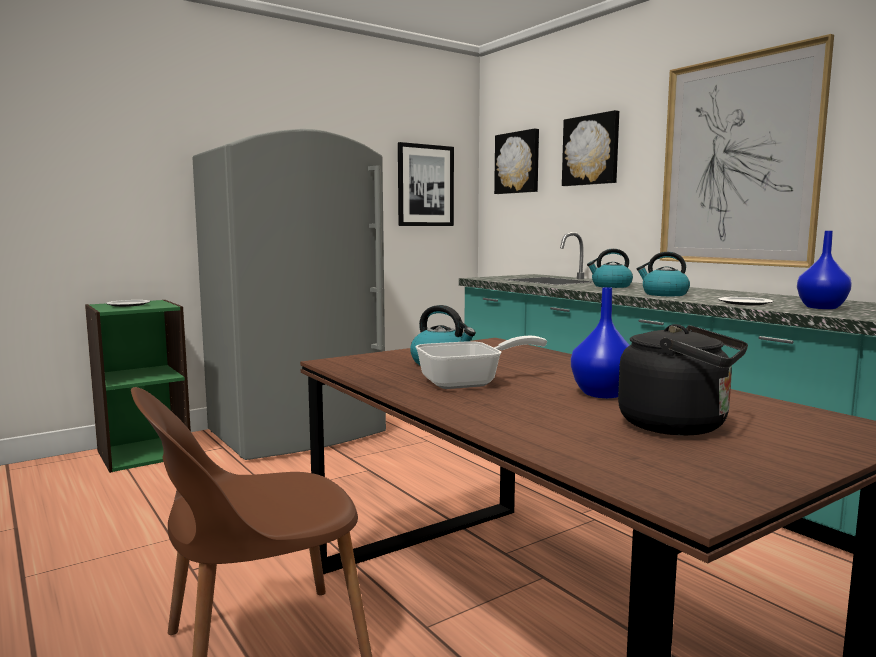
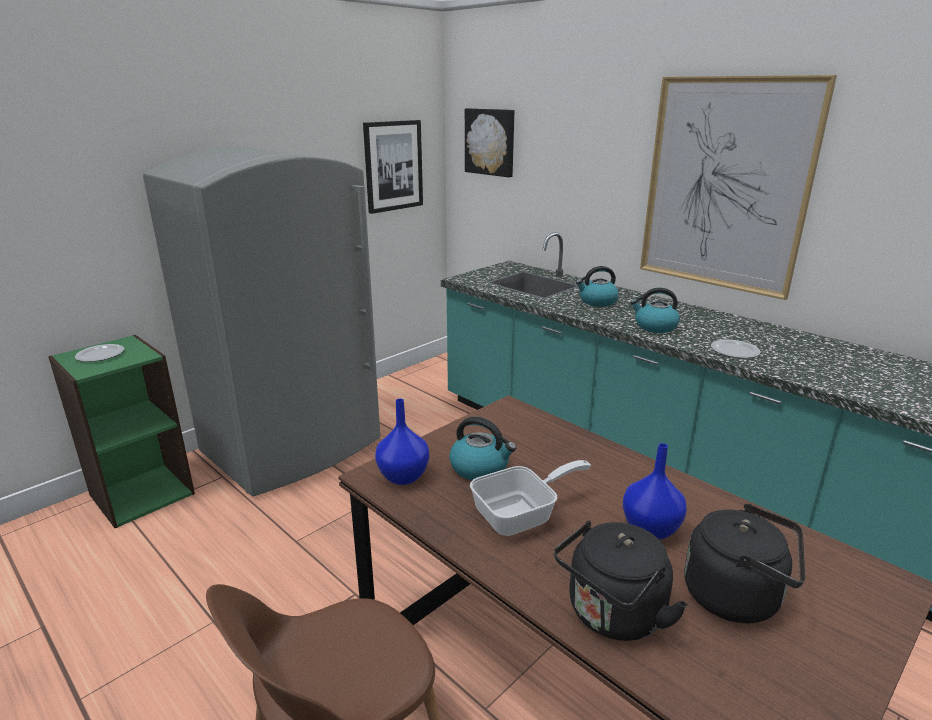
camera: 10 degrees left, 15 degrees up
(530, 426) = (612, 616): none -> black kettle
(591, 150) = (572, 144): picture -> none
(820, 307) = (802, 361): blue vase -> blue vase (403, 476)

